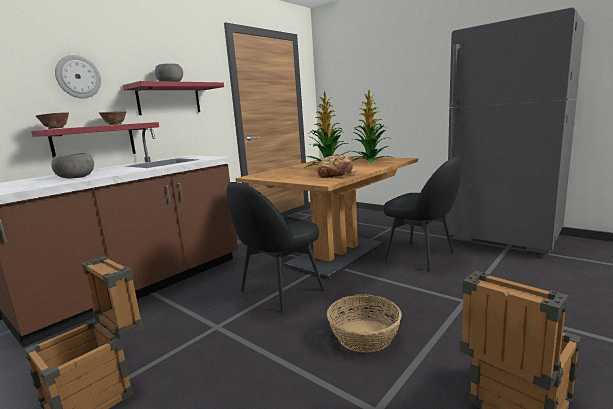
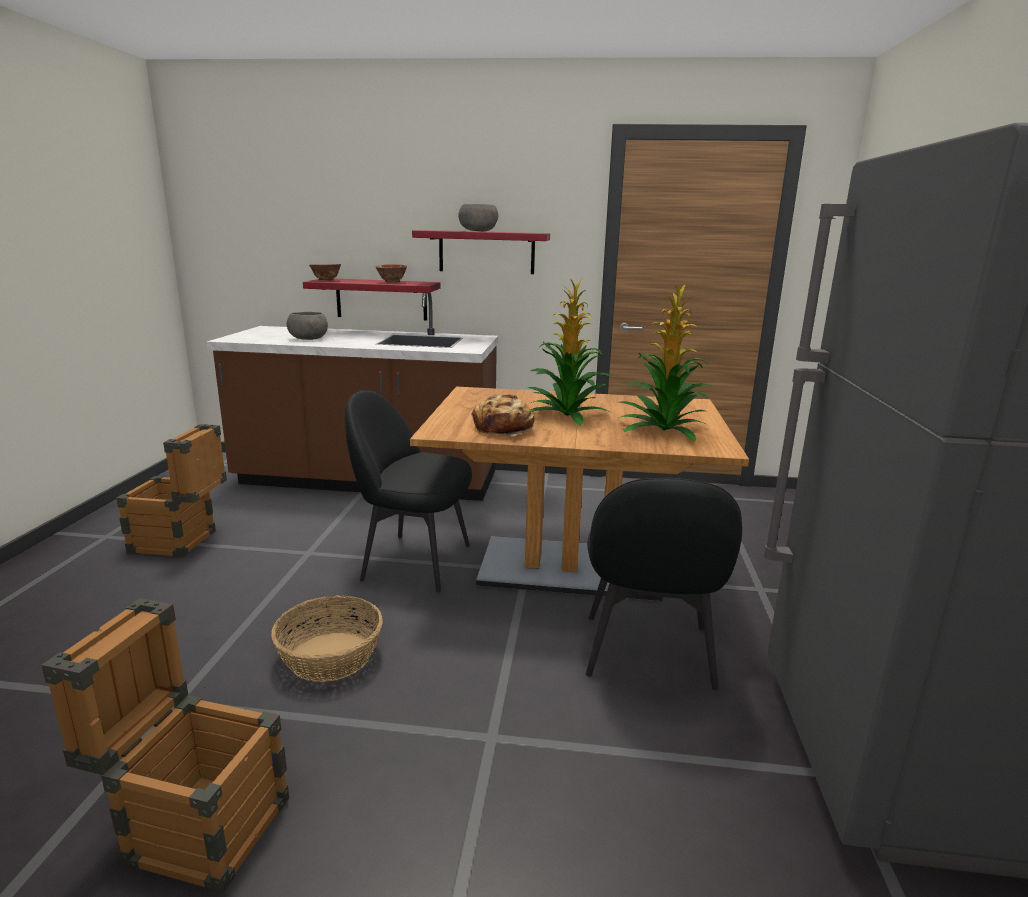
camera: 55 degrees right, 5 degrees up
(78, 77) = (375, 220): wall clock -> none

